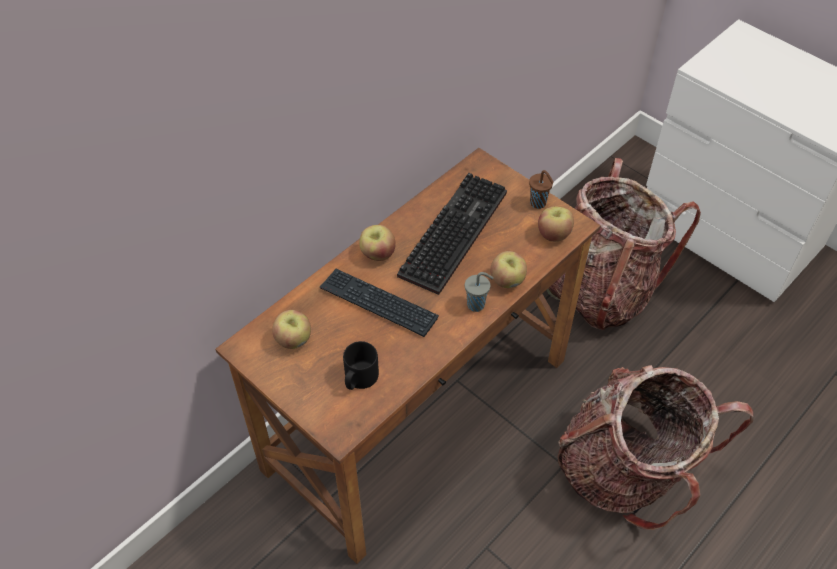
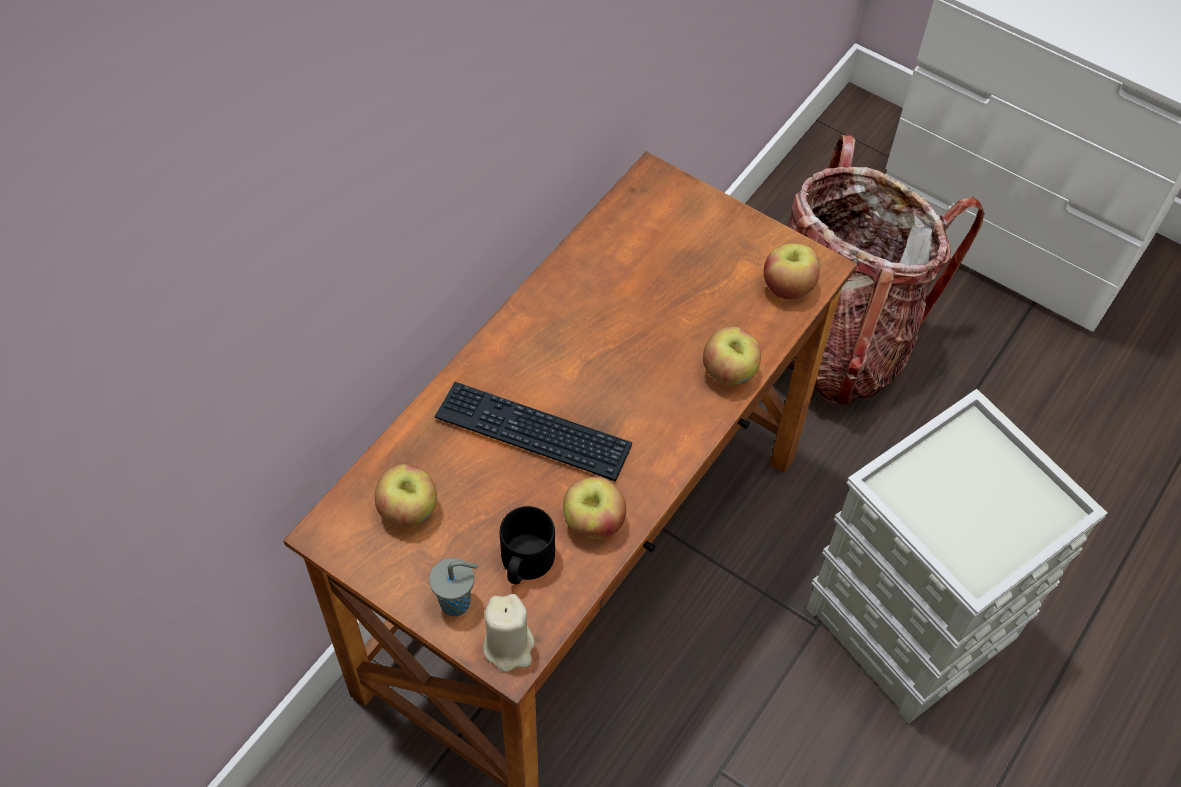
camera: 10 degrees left, 5 degrees up
(340, 426) = (509, 646): none -> beige candle
(377, 254) = (517, 349): apple -> apple (593, 523)
(452, 231) = (628, 298): keyboard -> none
(477, 305) = (688, 418): grey cup -> grey cup (457, 602)
(538, 203) = (756, 237): brown cup -> none
(627, 471) = (914, 623): backpack -> grey storage box

